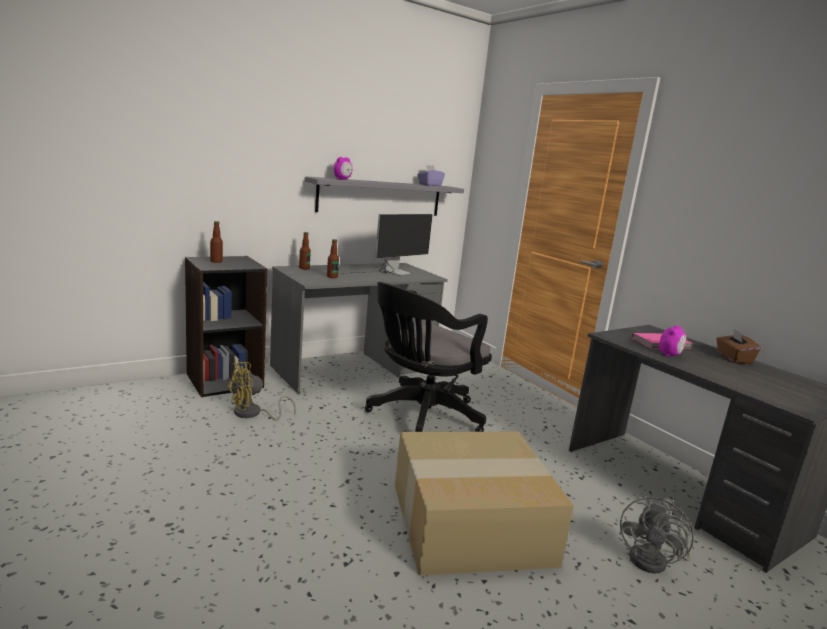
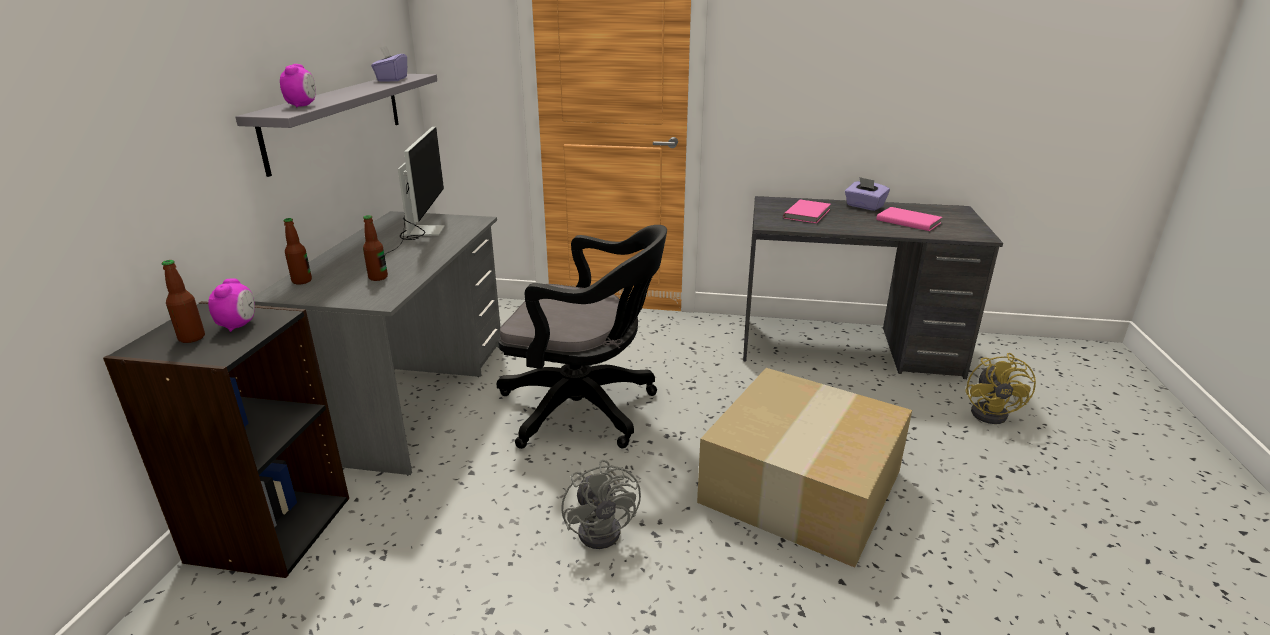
camera: 45 degrees left, 10 degrees up
(253, 414) = (409, 543): yellow fan -> yellow fan (993, 413)
(421, 417) = (586, 409): black office chair -> black office chair turned 75 degrees counterclockwise
(654, 561) = (922, 418): grey fan -> grey fan (605, 528)
(669, 355) = (838, 224): alarm clock -> alarm clock (238, 325)
(733, 358) = (864, 206): brown tissue box -> purple tissue box
(749, 377) = (908, 221): none -> pink book

